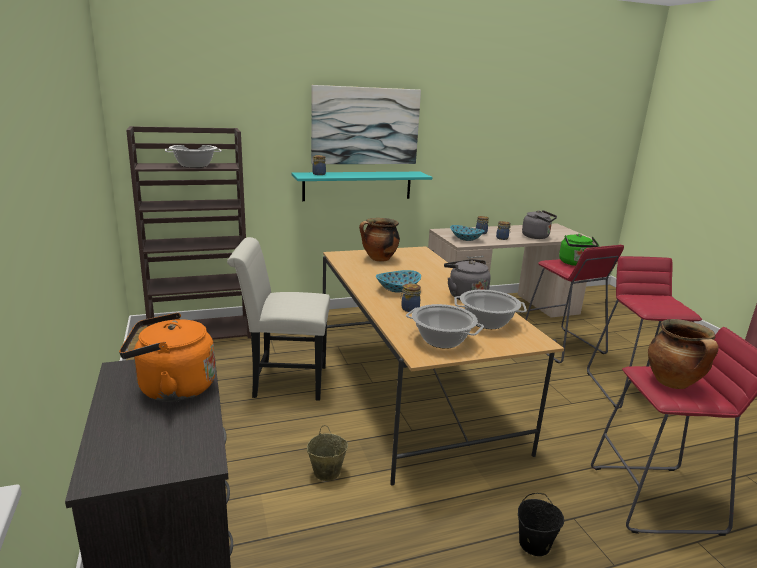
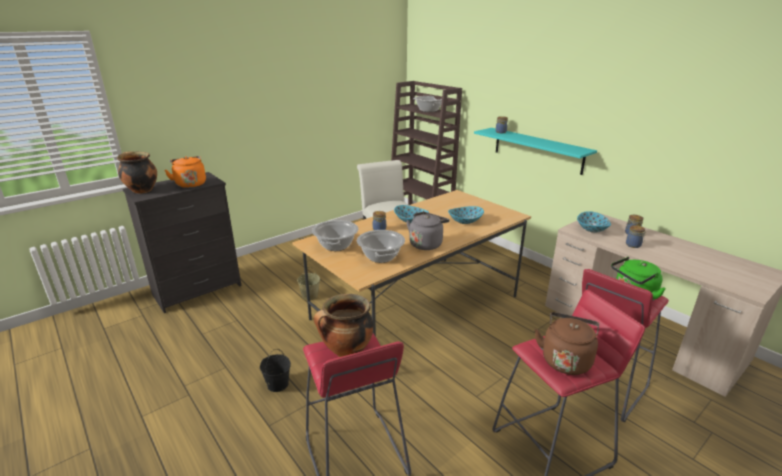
camera: 70 degrees right, 5 degrees up
(365, 126) = (550, 97): picture -> none
(379, 259) = (467, 206): cooking pot -> cooking pot (141, 190)
(419, 269) = (465, 221): none -> bowl
(537, 237) = (683, 263): grey kettle -> none
(664, 304) = (565, 359): none -> brown kettle

